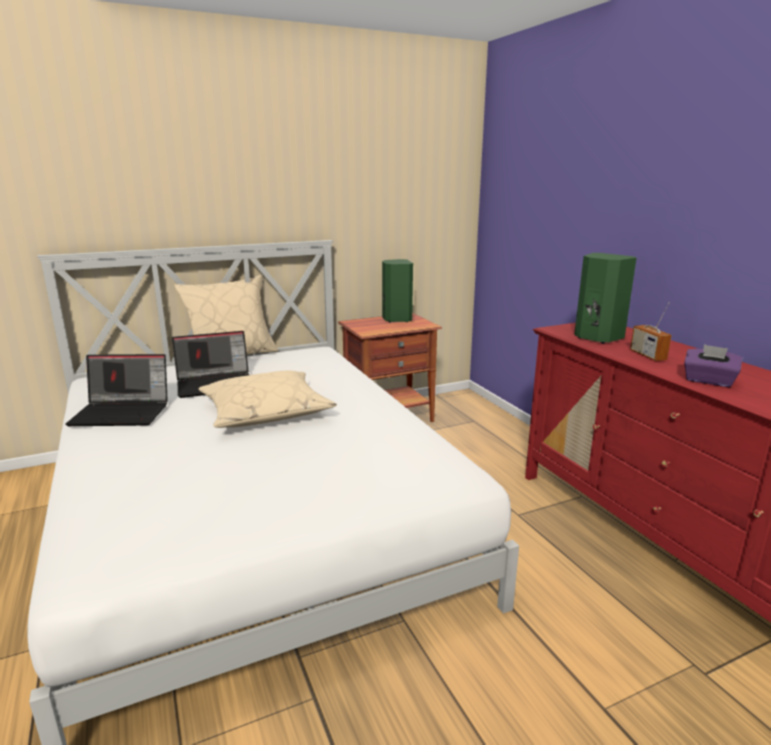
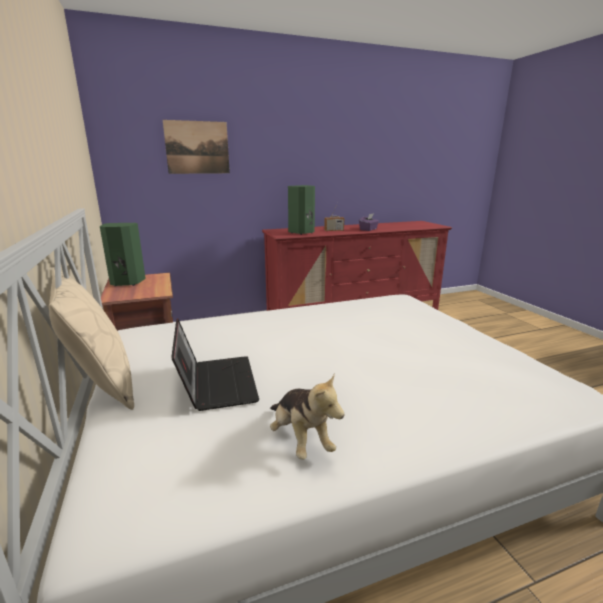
camera: 85 degrees left, 0 degrees up
(123, 412) = (300, 439): laptop -> plush toy
(266, 412) = (311, 349): beige pillow -> none
(554, 183) = (197, 147): none -> picture

